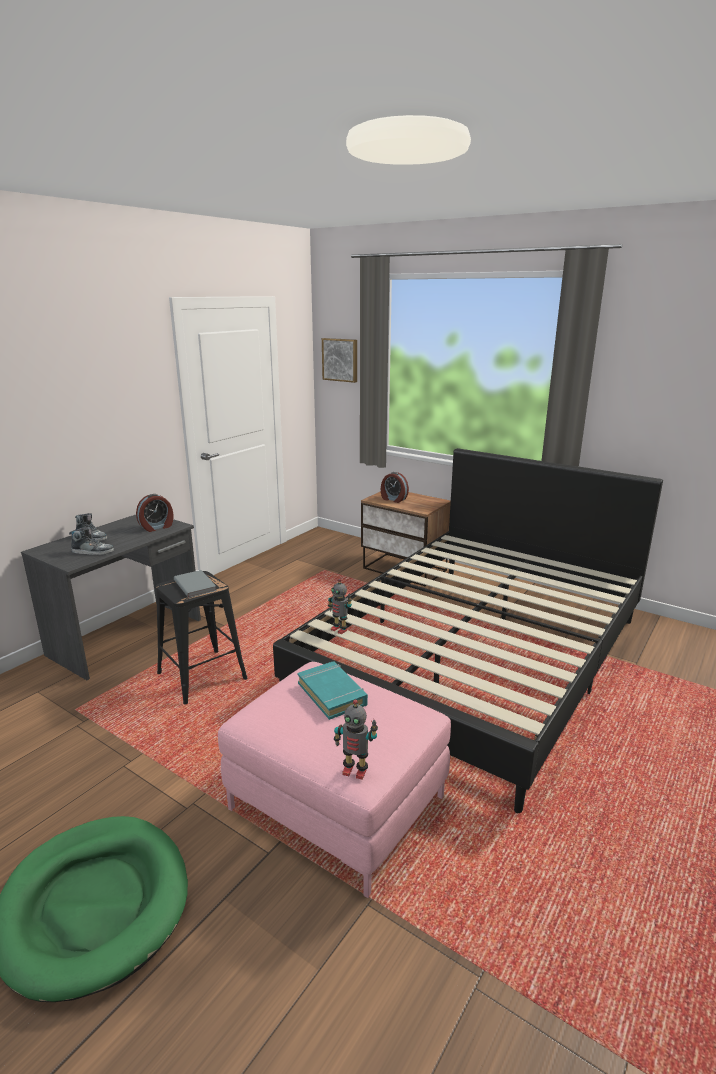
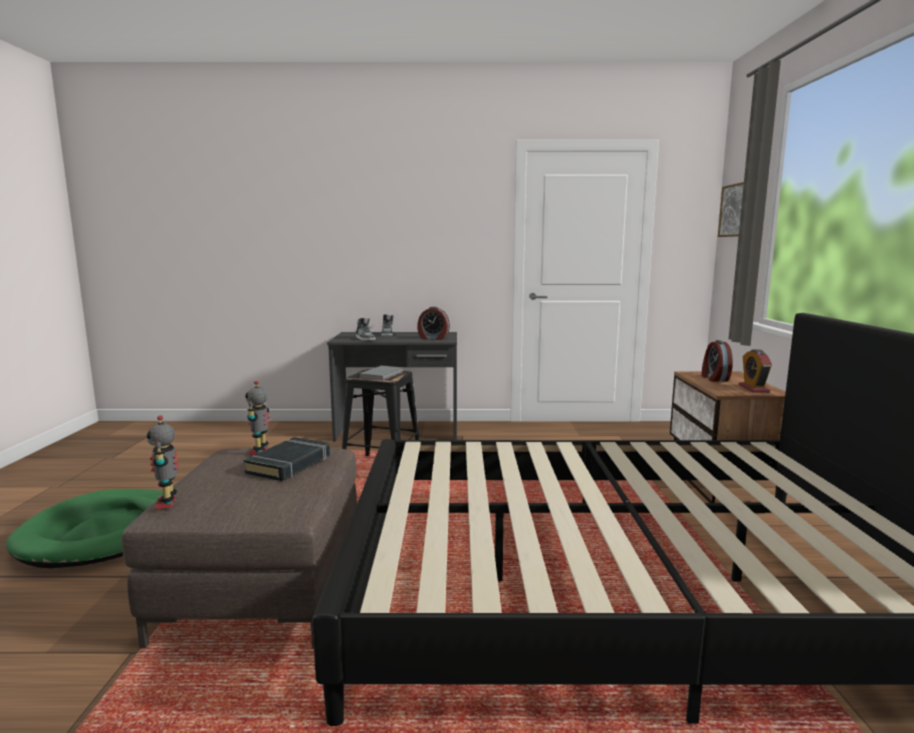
camera: 55 degrees right, 10 degrees down
(332, 694) = (289, 464): turquoise book -> black book
(337, 802) = (265, 586): pink ottoman -> brown ottoman
(339, 629) = (444, 454): toy robot -> toy robot (260, 452)
(427, 501) = (753, 388): none -> alarm clock

